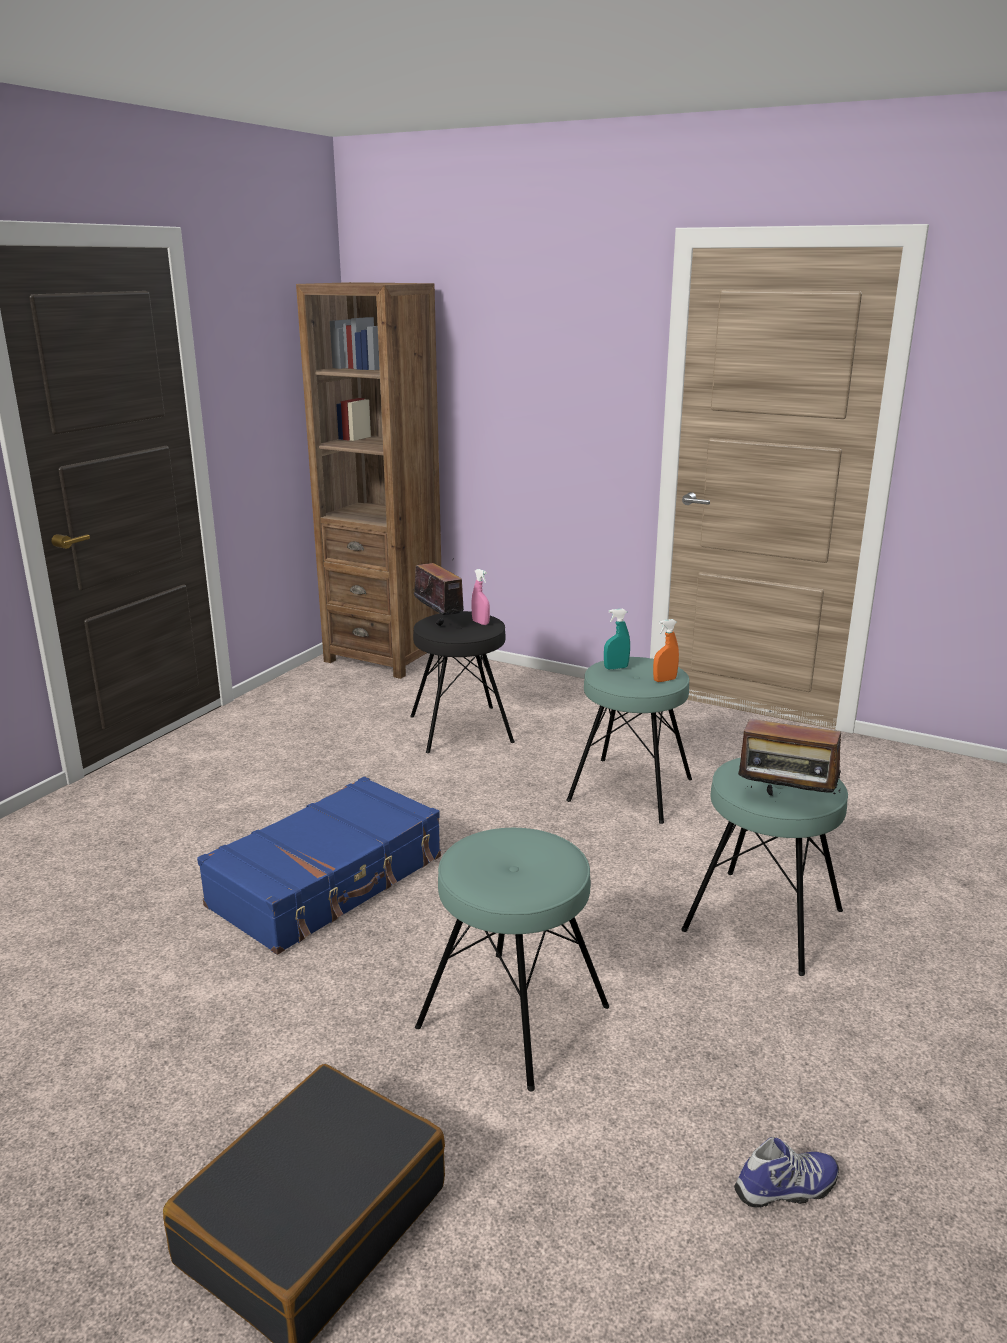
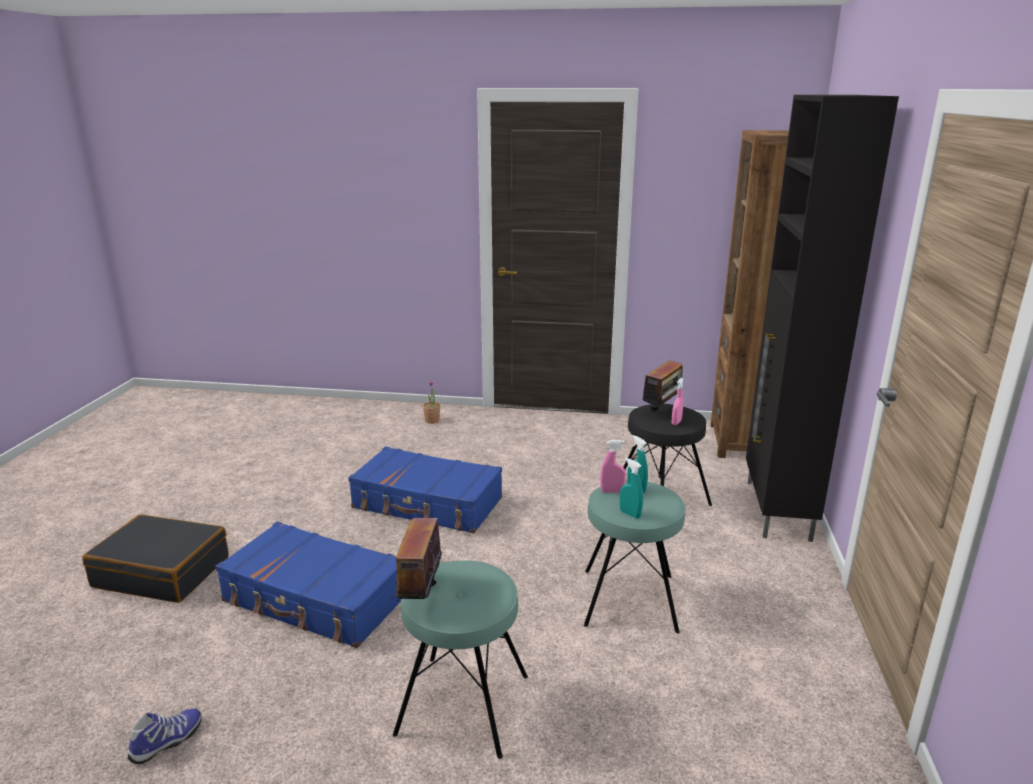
camera: 70 degrees right, 0 degrees up
(56, 837) = (432, 420): none -> potted plant
(513, 1017) = (315, 599): turquoise stool -> blue suitcase
(526, 683) = (777, 511): none -> black cabinet
(614, 678) = (612, 491): none -> pink spray bottle
(664, 680) = (630, 514): orange spray bottle -> turquoise spray bottle
(787, 1189) = (167, 742): shoe -> shoe turned 105 degrees counterclockwise

